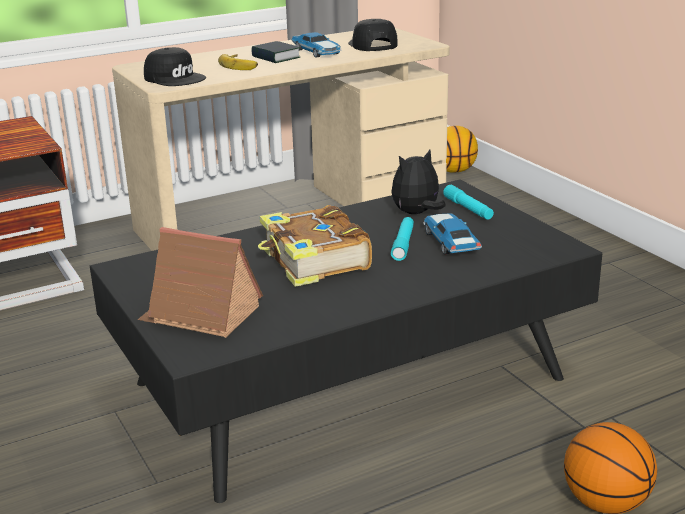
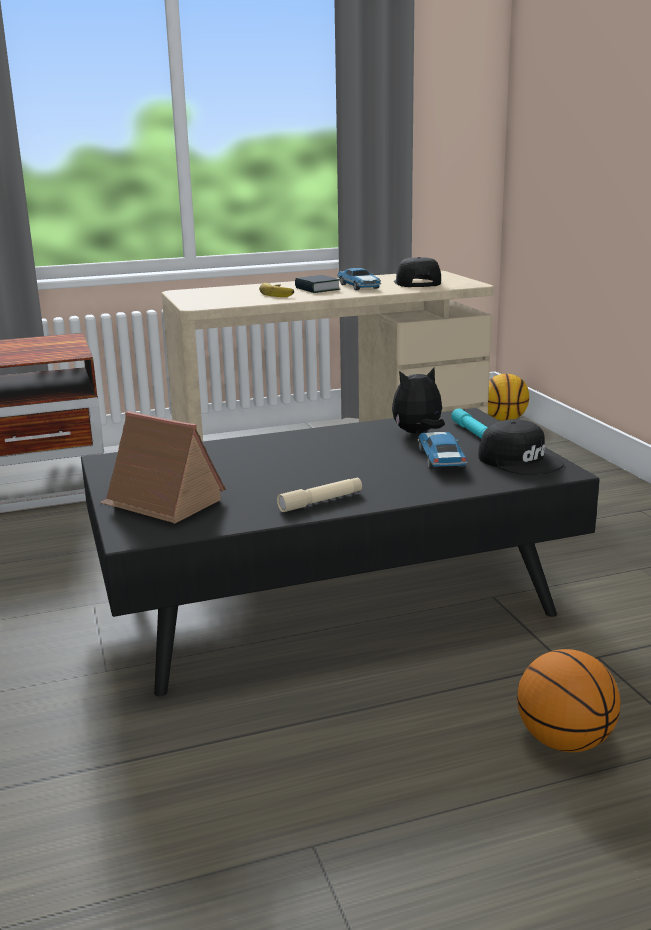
camera: 10 degrees right, 5 degrees down
(175, 78) = (213, 300): black cap -> black cap (520, 460)
(314, 261) = (295, 466): book -> none
(357, 300) = (321, 501): none -> beige flashlight
(403, 244) = (391, 458): turquoise flashlight -> none

